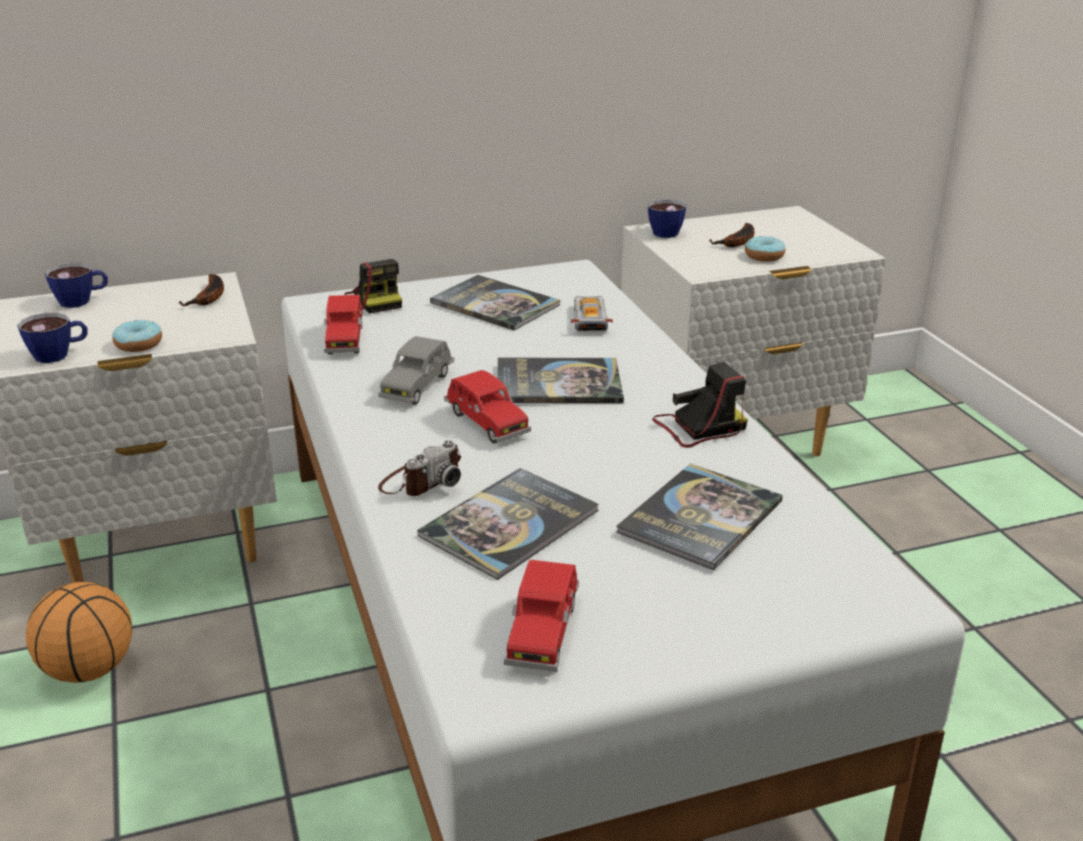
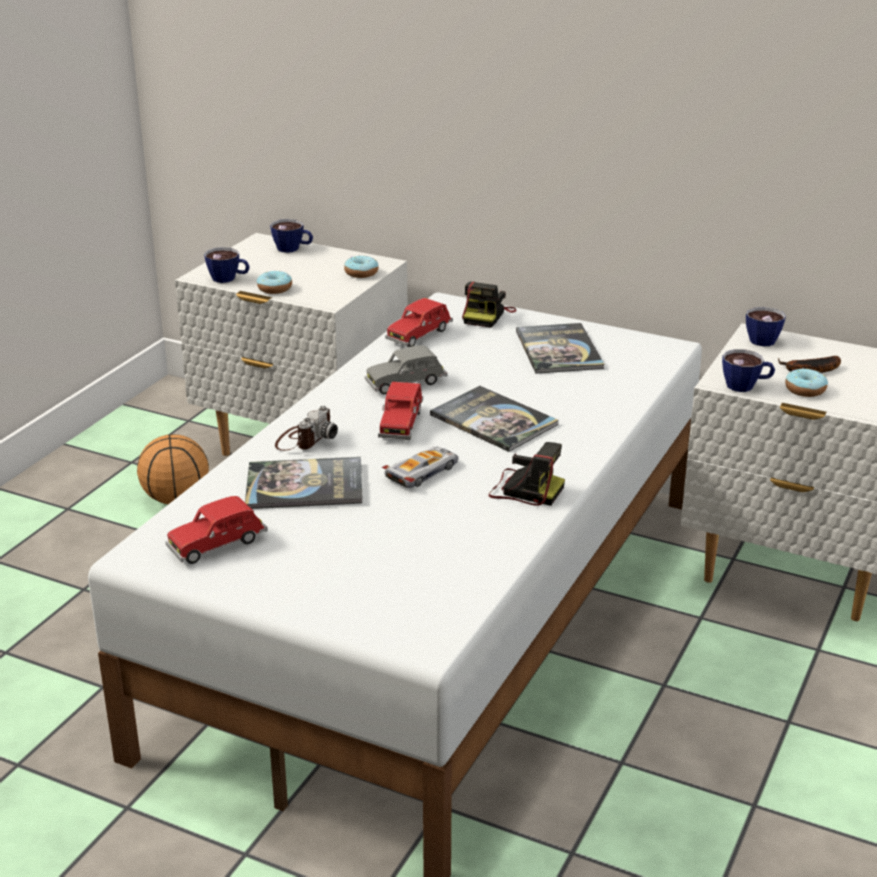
camera: 45 degrees right, 0 degrees up
(210, 297) = (361, 273): banana -> donut
(421, 481) = (304, 439): camera -> camera turned 60 degrees counterclockwise
(589, 319) = (604, 387): toy car -> toy car (422, 472)
(700, 517) = (412, 538): book -> none
(723, 268) = (746, 386): none -> cup

